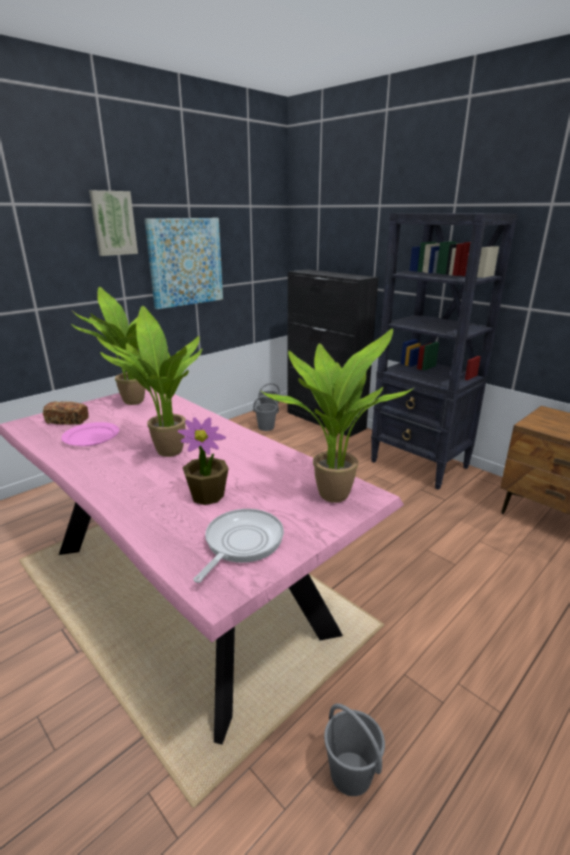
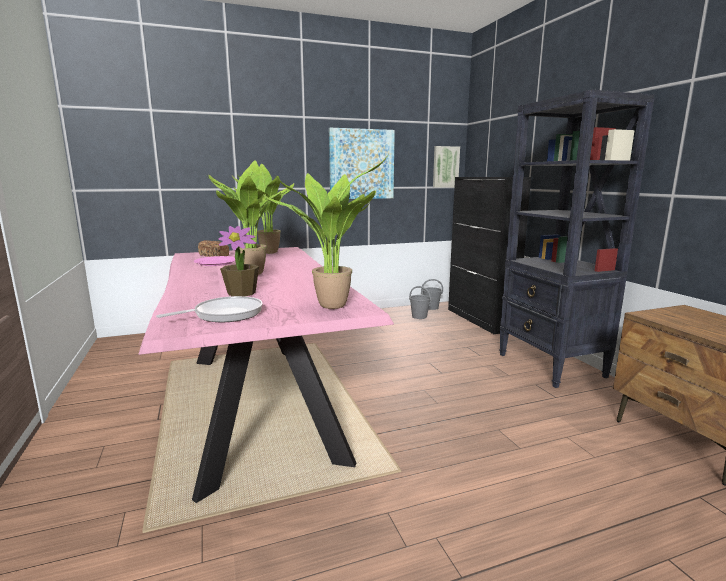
camera: 25 degrees right, 10 degrees down
(113, 223) = (303, 130): picture -> picture (445, 167)
(350, 773) = (273, 561): grey bucket -> none

